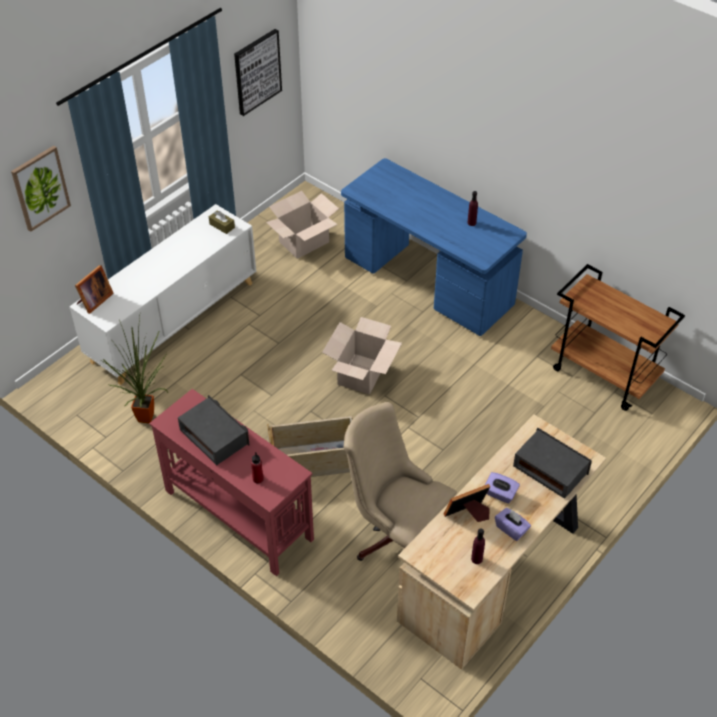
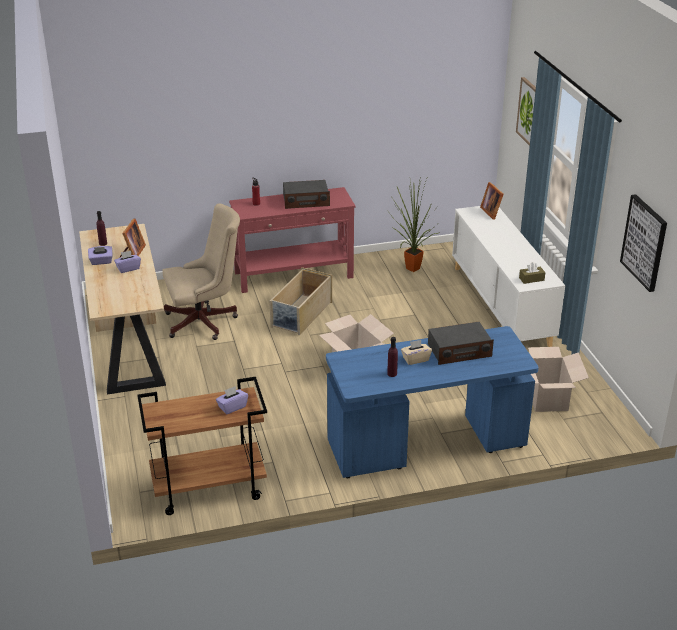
camera: 125 degrees right, 15 degrees down
(439, 219) = (415, 359): none -> beige tissue box
(550, 469) = (115, 293): radio -> radio (459, 351)
(596, 296) = (232, 407): none -> purple tissue box

